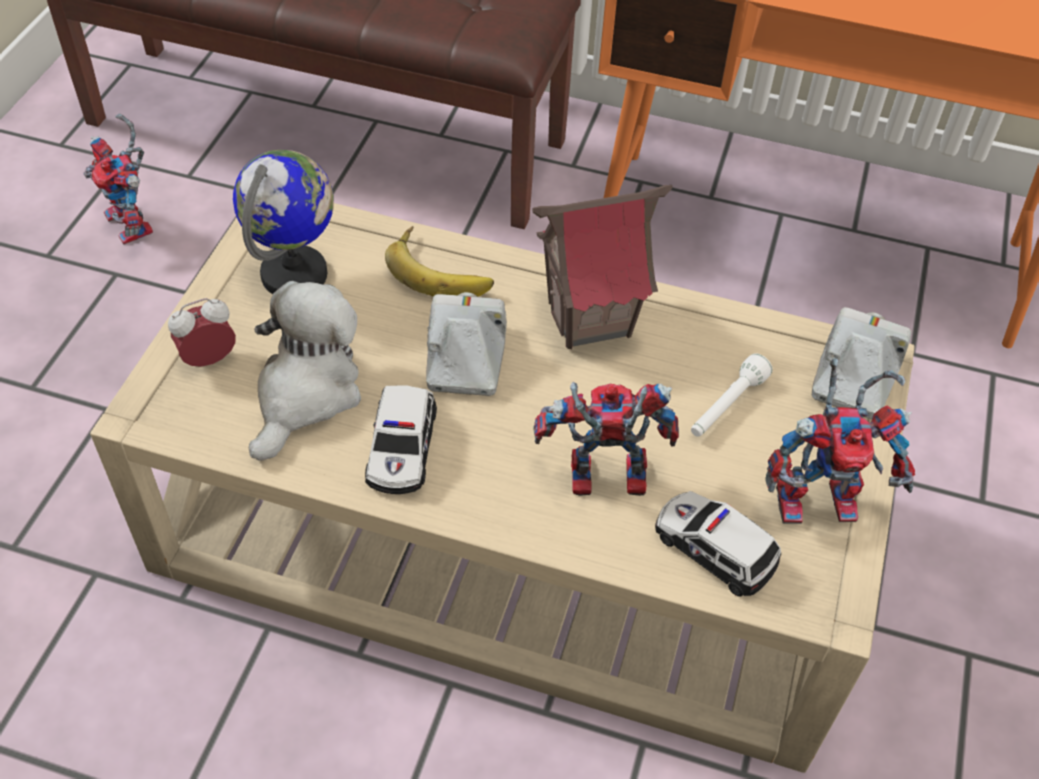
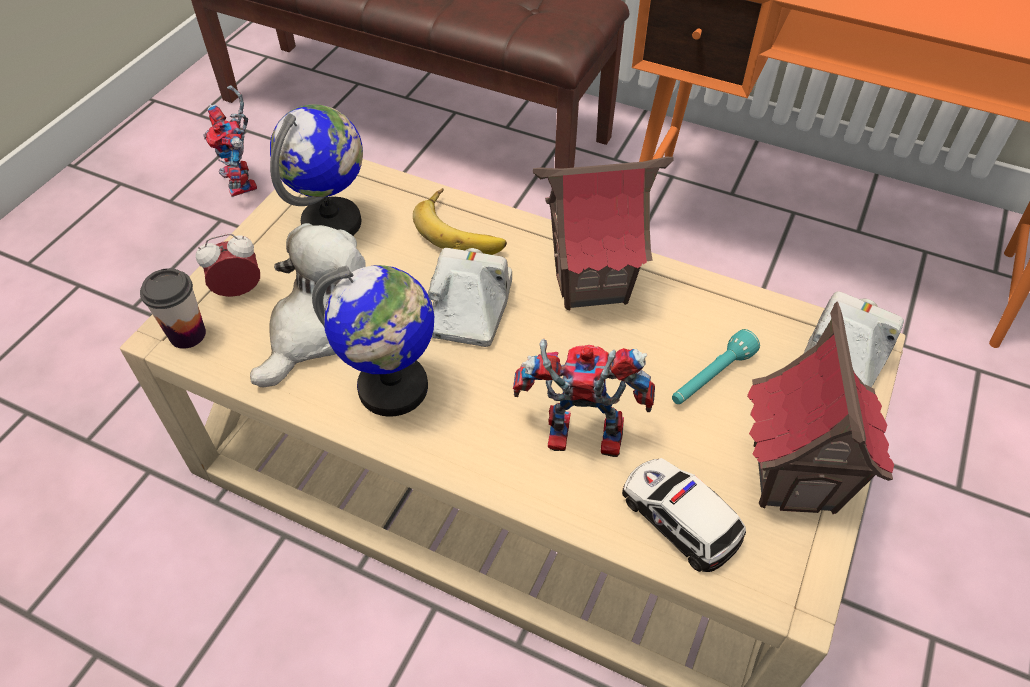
camera: 10 degrees right, 0 degrees up
(163, 412) = (187, 334): none -> cup
(401, 448) = (393, 388): toy car -> globe
(726, 406) = (711, 377): white flashlight -> turquoise flashlight
(822, 497) = (795, 477): toy robot -> toy house

